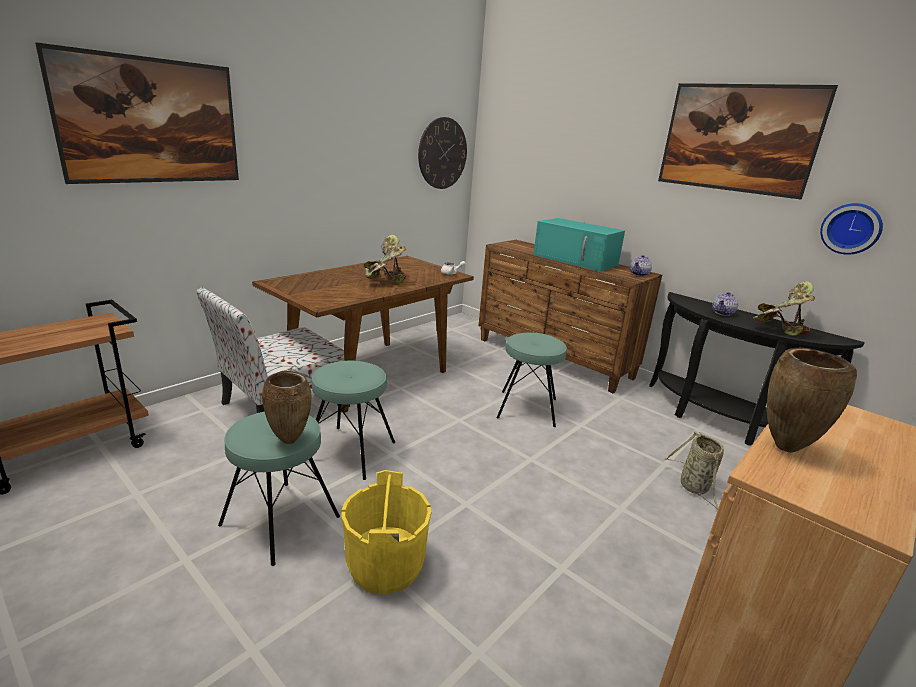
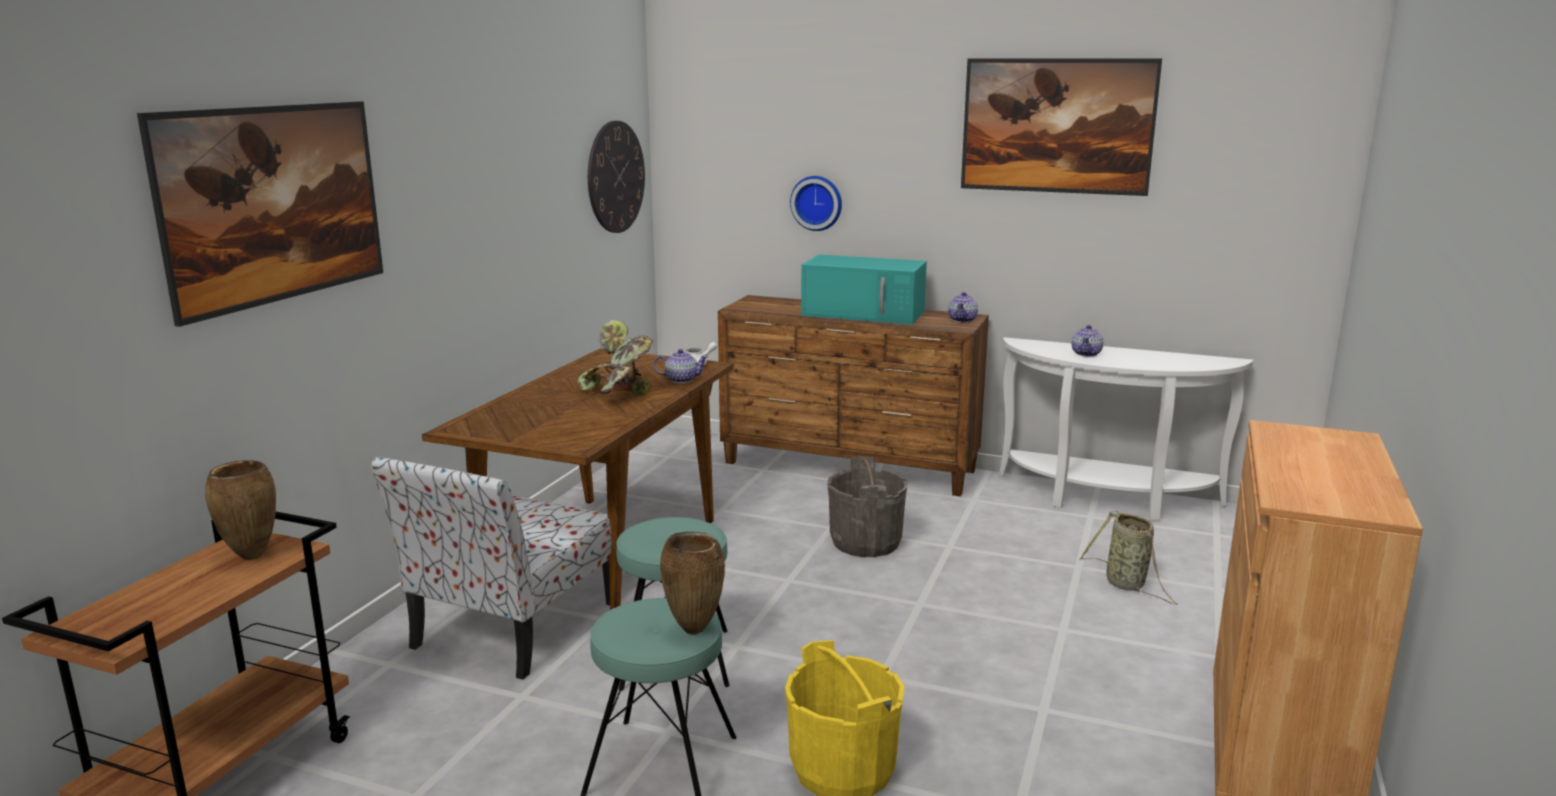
camera: 20 degrees left, 5 degrees down
(430, 279) = (681, 379): none -> teapot
(527, 408) = (866, 542): turquoise stool -> grey bucket
(718, 421) = (1106, 500): black console table -> white console table
(777, 329) = (1158, 362): potted plant -> none
(785, 448) = (1284, 475): brown vase -> brown vase (250, 557)
(851, 228) = (1210, 225): wall clock -> wall clock (817, 202)

